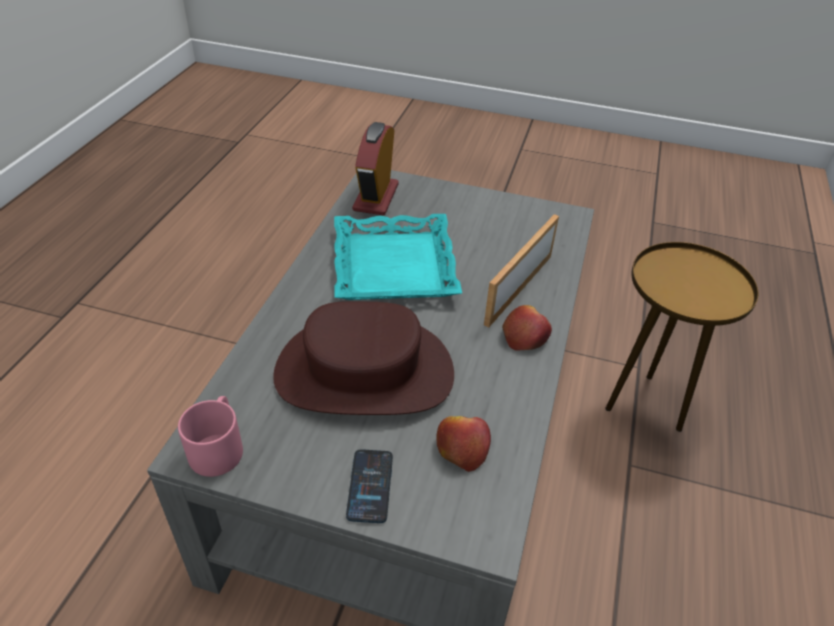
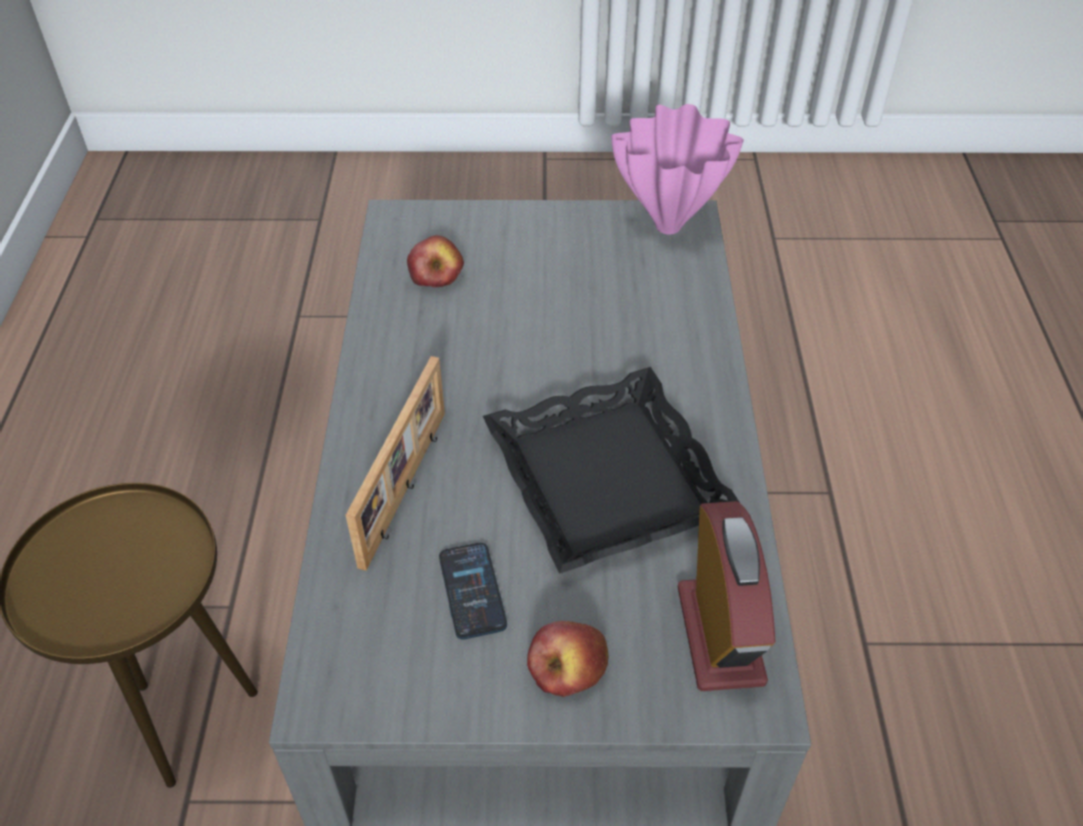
camera: 165 degrees right, 5 degrees up
(217, 446) = (670, 226): pink mug -> pink vase
(364, 373) = (570, 319): brown hat -> none
(370, 486) = (513, 228): phone -> phone (472, 591)
(395, 266) = (605, 479): turquoise tray -> black tray
(525, 335) = (385, 412): apple -> apple (568, 667)

